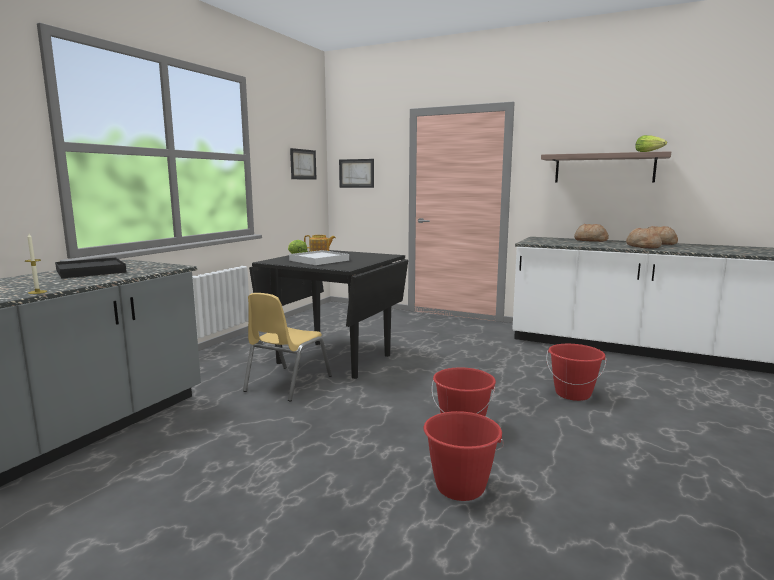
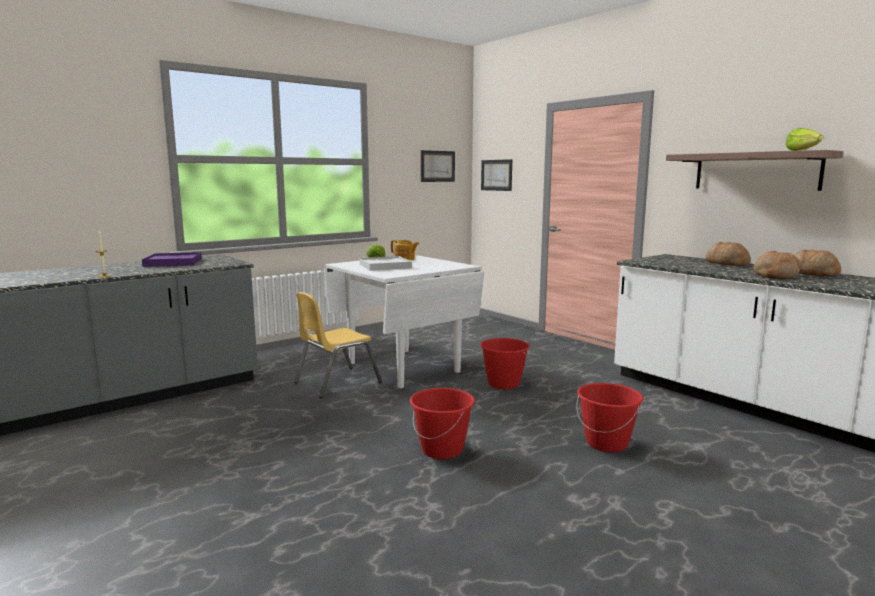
camera: 25 degrees right, 0 degrees up
(91, 271) = (173, 262): black tray -> purple tray
(335, 359) = (404, 367): black dining table -> white dining table
(460, 487) = (369, 500): red bucket -> red bucket (503, 384)

